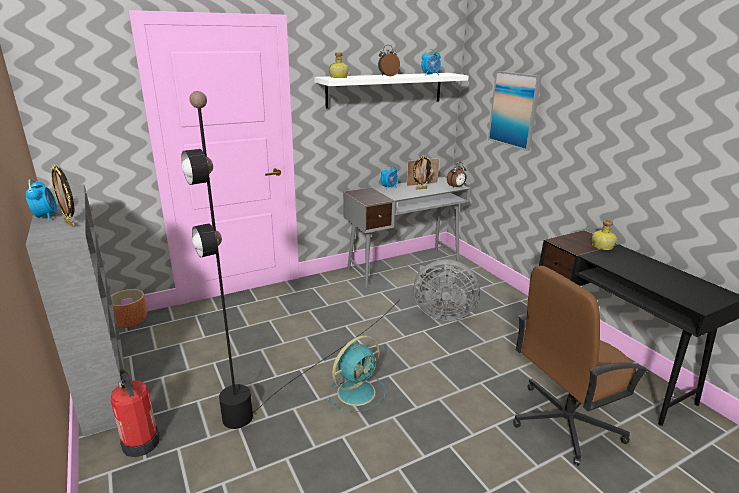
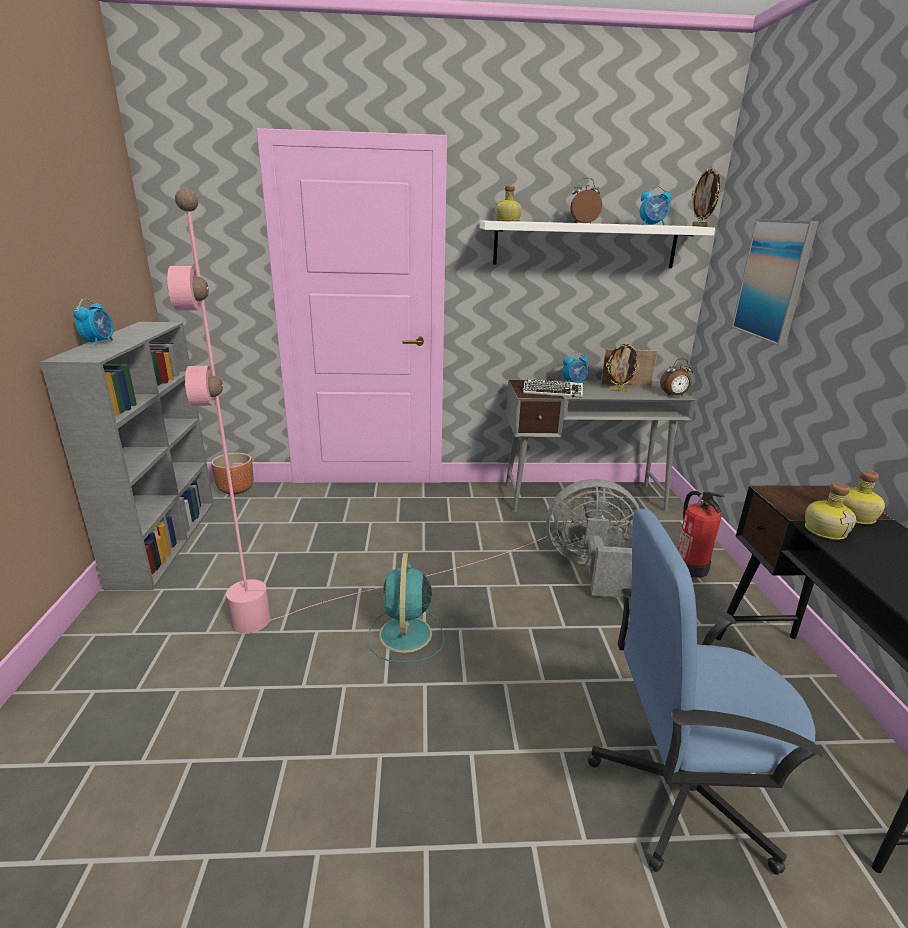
camera: 25 degrees right, 0 degrees up
(70, 224) = (106, 351): picture frame -> picture frame (700, 226)
(141, 442) = (144, 614): fire extinguisher -> fire extinguisher (690, 567)
(297, 376) = (350, 595): black floor lamp -> pink floor lamp
(357, 391) = (405, 636): turquoise fan -> turquoise fan turned 105 degrees clockwise
(382, 197) = (552, 392): none -> keyboard
(441, 313) = (592, 569): grey fan -> grey fan turned 150 degrees clockwise
(564, 422) = (680, 789): brown office chair -> blue office chair
(596, 257) = (825, 530): none -> bottle

